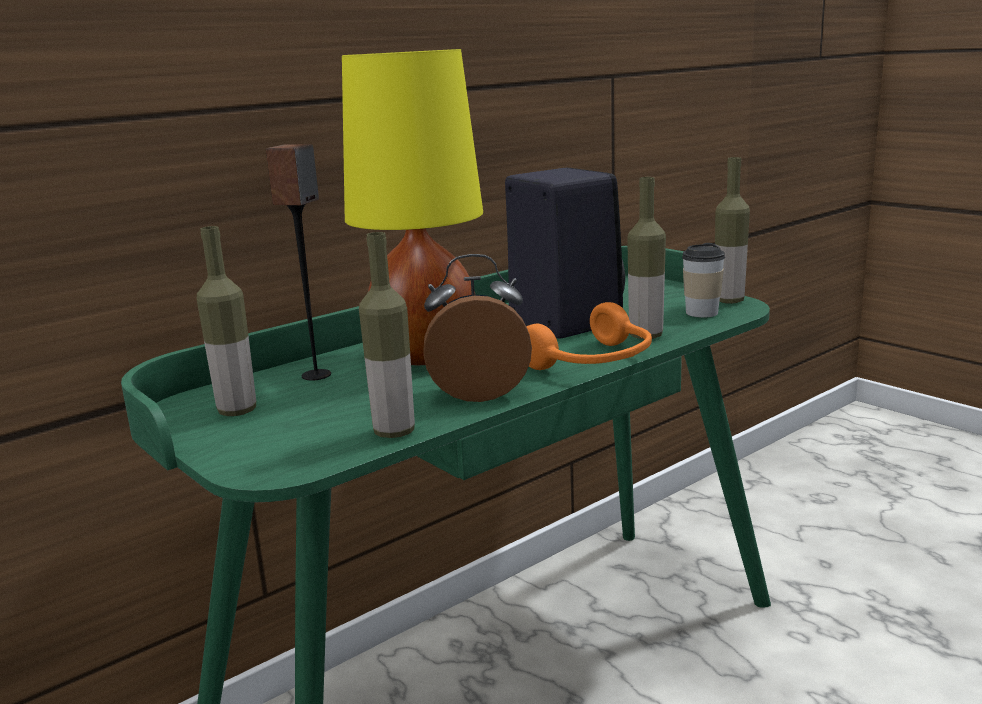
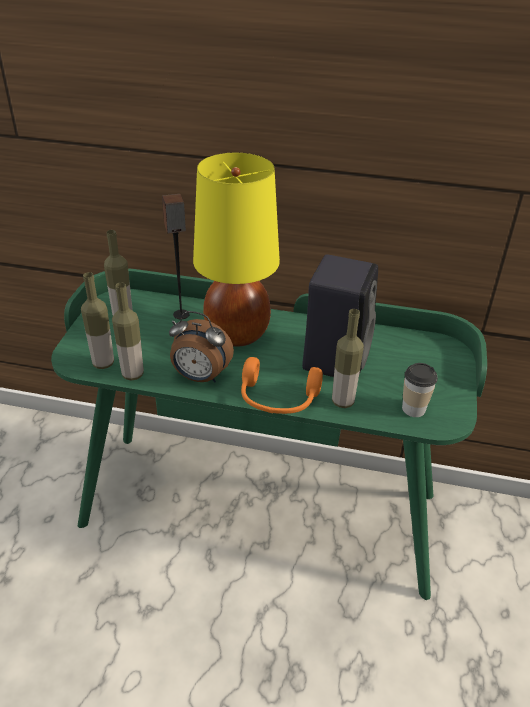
camera: 50 degrees right, 20 degrees up
(479, 392) = (200, 377): alarm clock -> alarm clock turned 150 degrees clockwise
(729, 301) = (454, 412): bottle -> bottle (103, 363)

